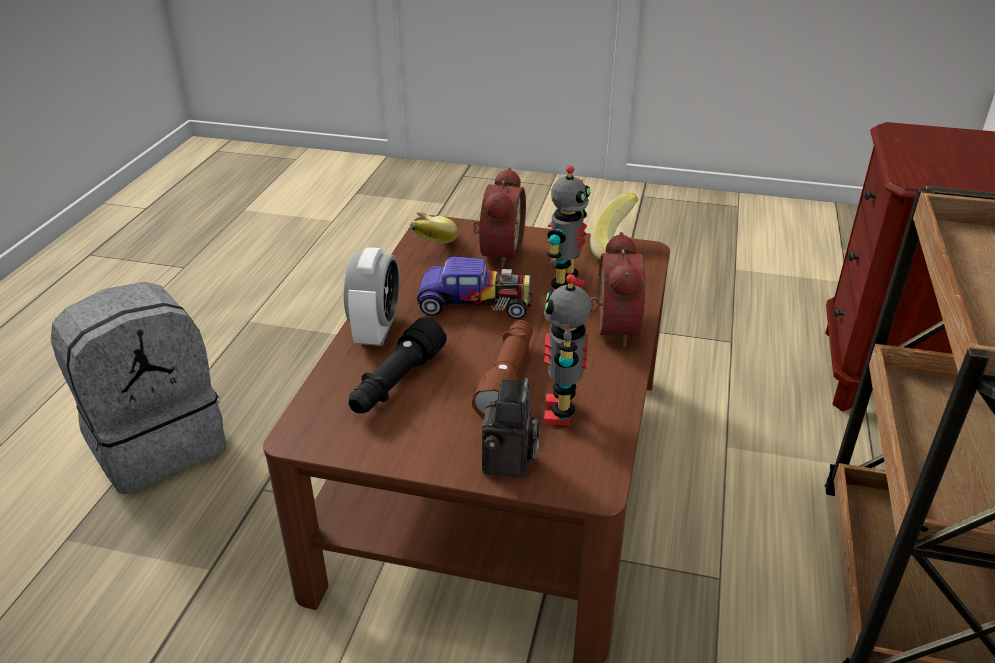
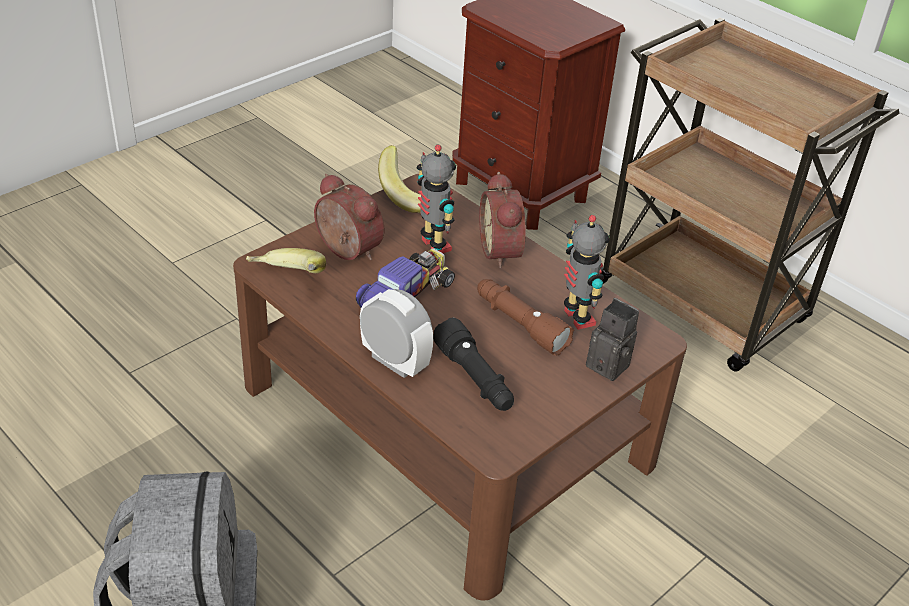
camera: 60 degrees left, 5 degrees up
(561, 412) = (576, 318): toy robot -> toy robot turned 150 degrees counterclockwise
(611, 328) = (503, 251): alarm clock -> alarm clock turned 135 degrees counterclockwise

